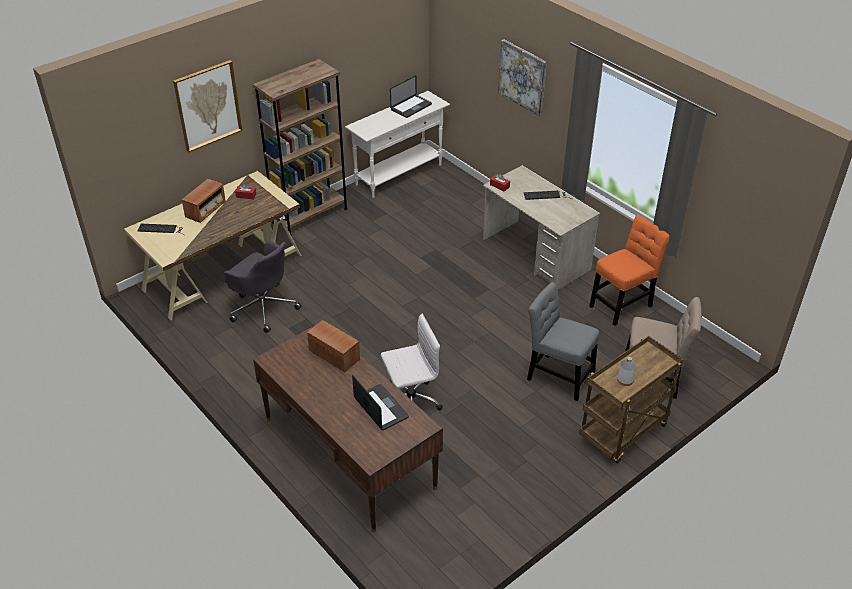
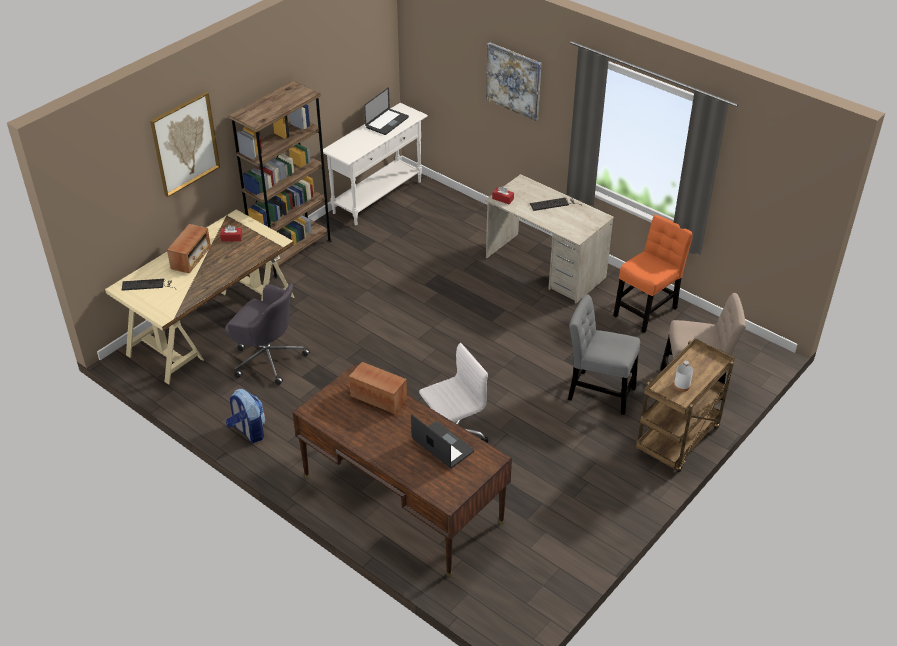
camera: 10 degrees left, 0 degrees up
(228, 371) = (248, 431): none -> backpack

